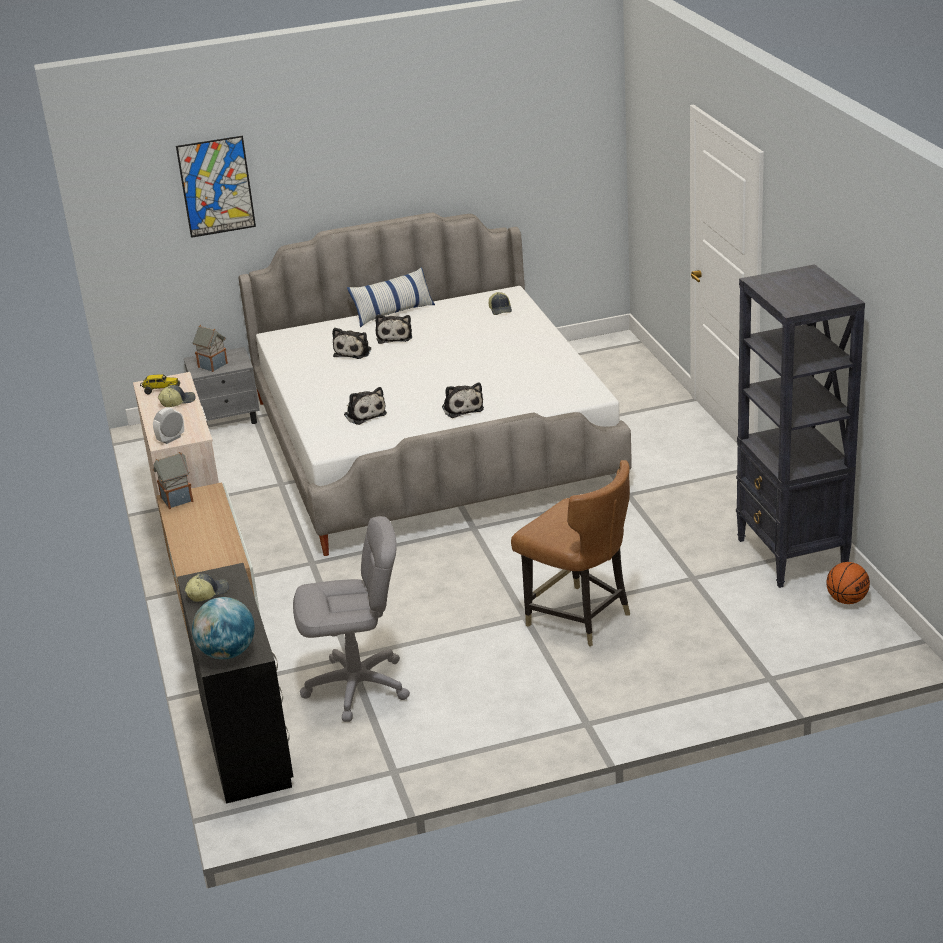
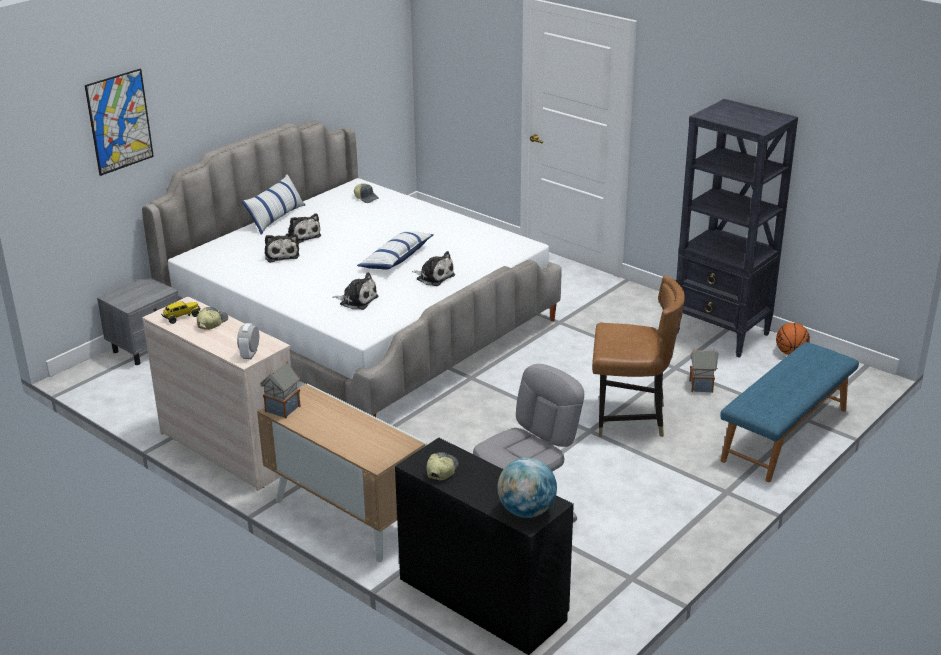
camera: 35 degrees left, 0 degrees up
(213, 365) = (136, 297): toy house -> toy house (701, 386)
(450, 380) = (396, 259): none -> pillow
(725, 687) = (786, 435): none -> blue bench

